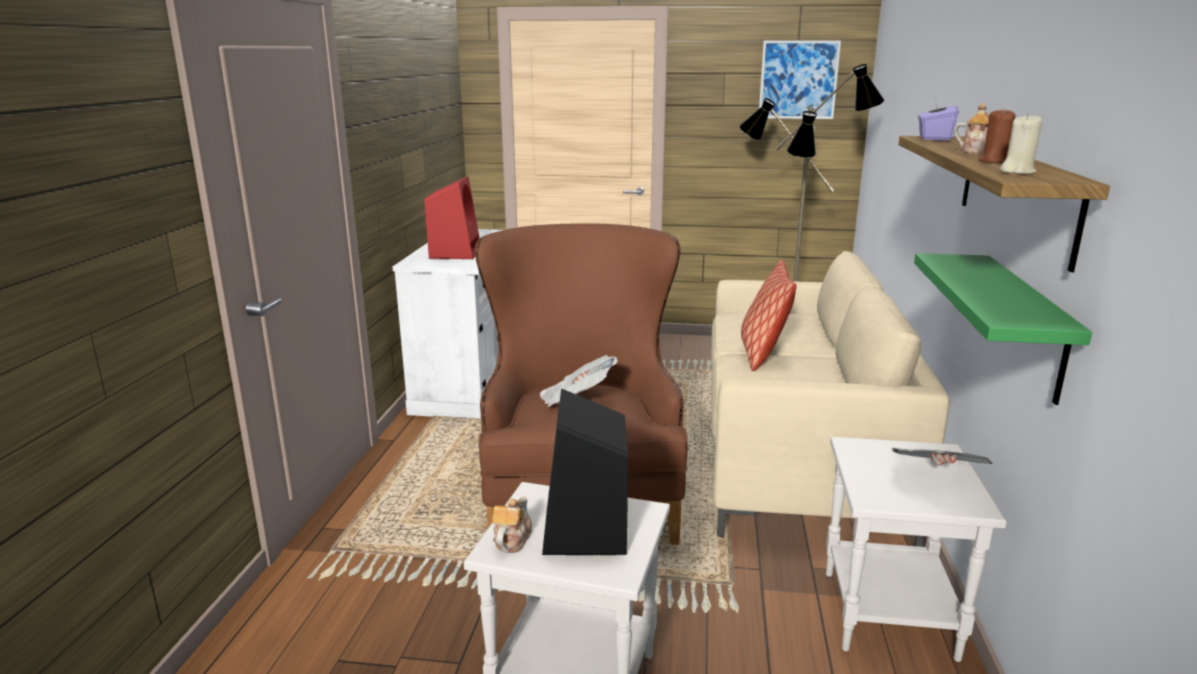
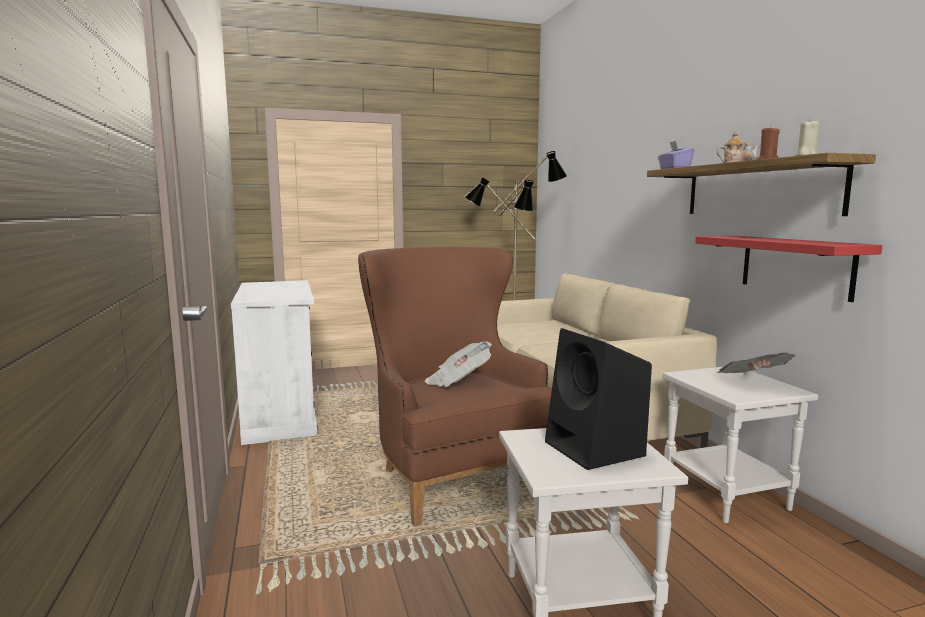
camera: 25 degrees left, 10 degrees down
(455, 253) = (276, 293): red speaker -> none
(512, 539) = (549, 466): teapot -> none
(763, 355) = (551, 342): pillow -> none
(798, 80) = (492, 169): picture -> none
(1025, 326) = (795, 266): green shelf -> red shelf

